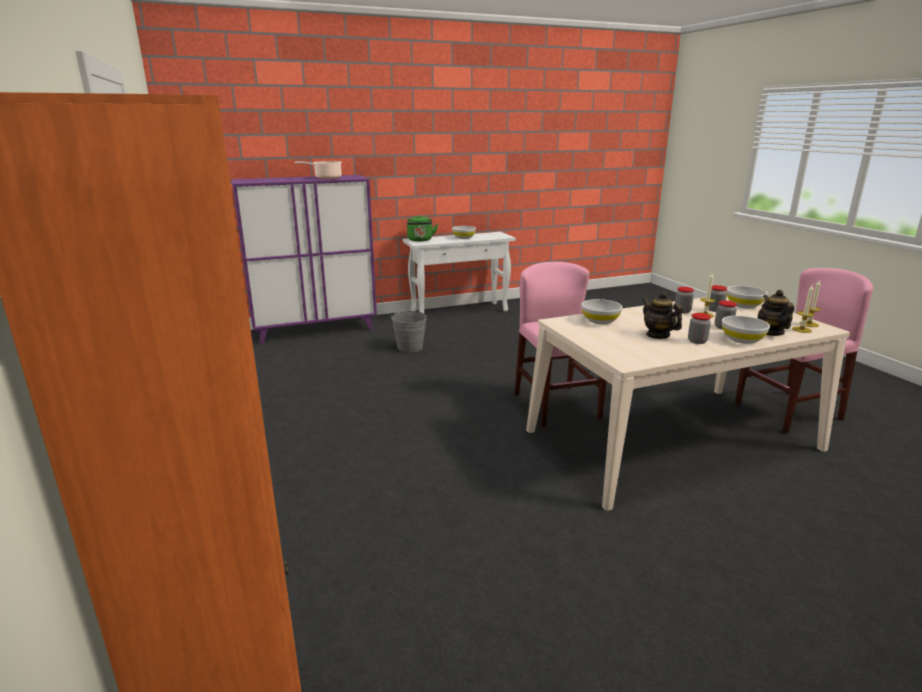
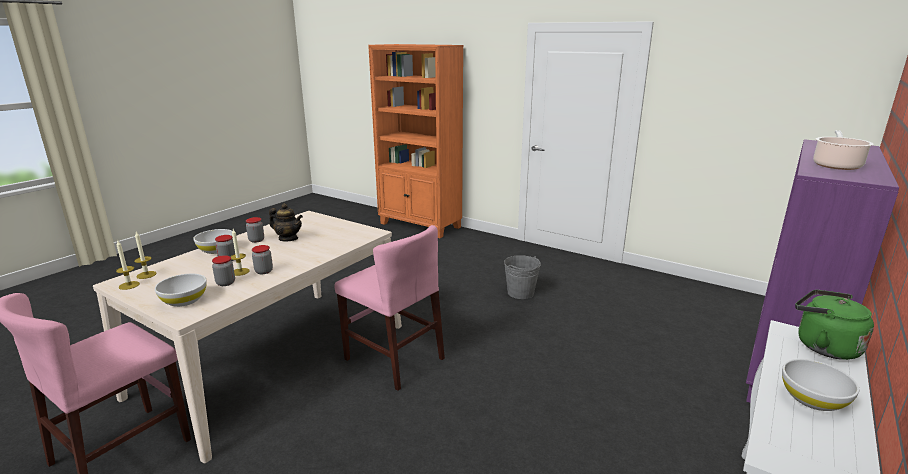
camera: 145 degrees right, 0 degrees up
(410, 347) = (638, 384): grey bucket -> grey bucket (520, 293)
(600, 321) = (340, 241): white bowl -> none
(771, 332) = (182, 264): teapot -> none

